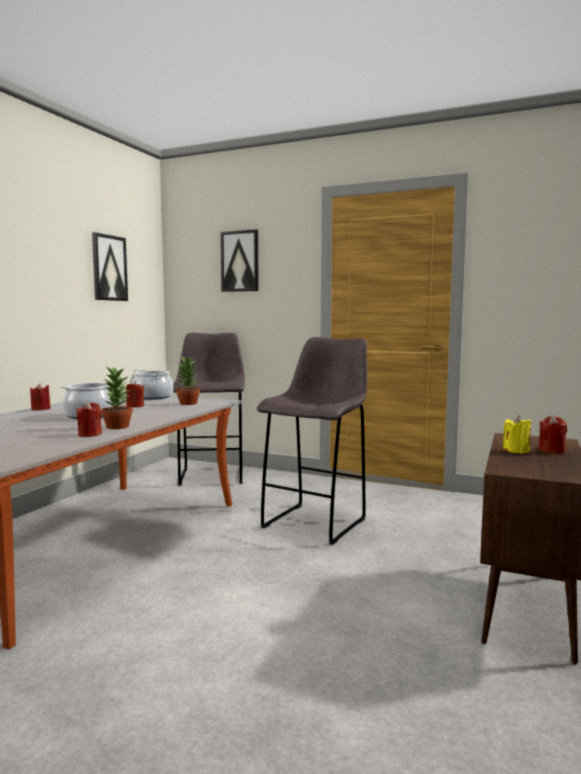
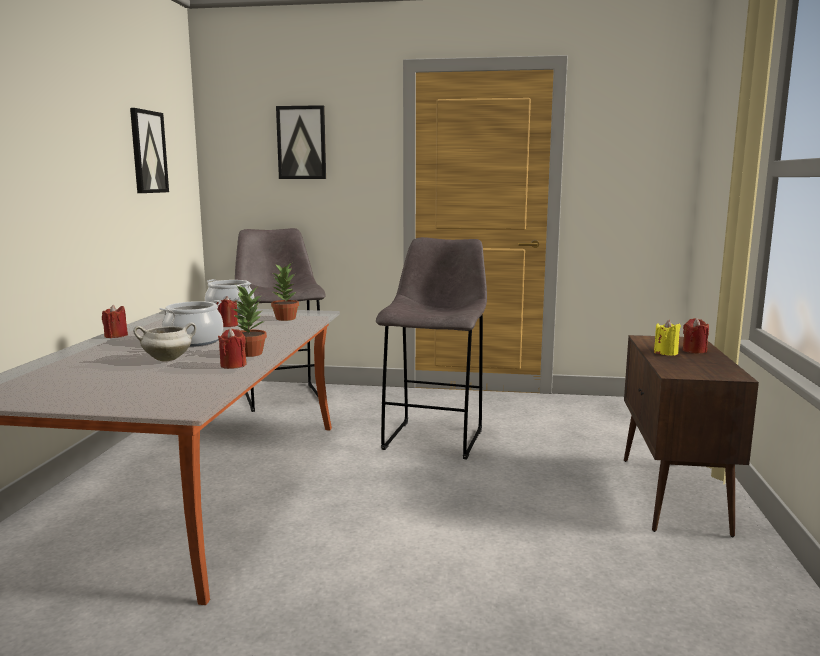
camera: 15 degrees left, 5 degrees up
(48, 427) = (168, 359): none -> white cooking pot

